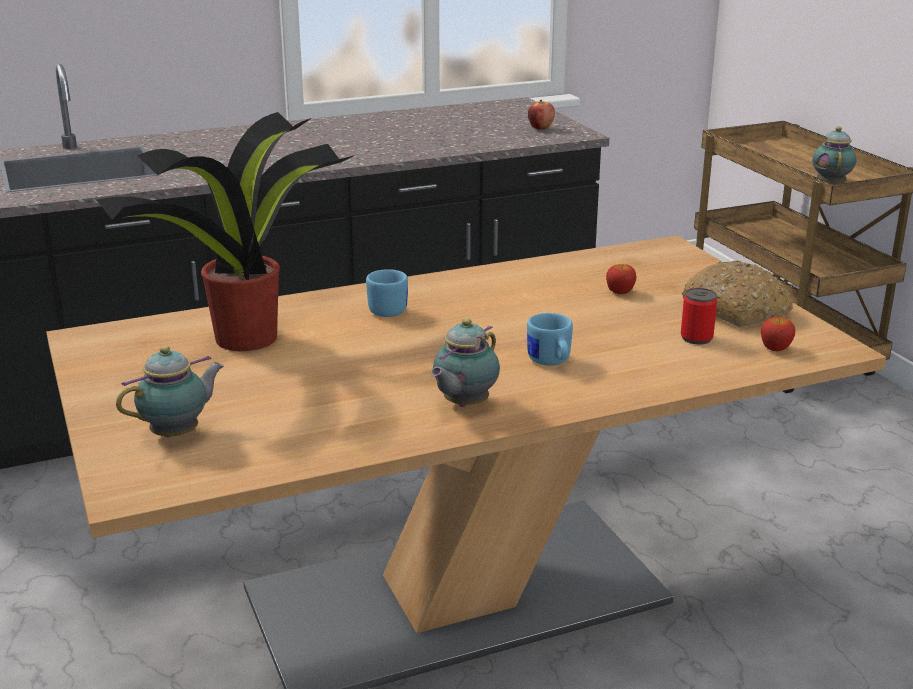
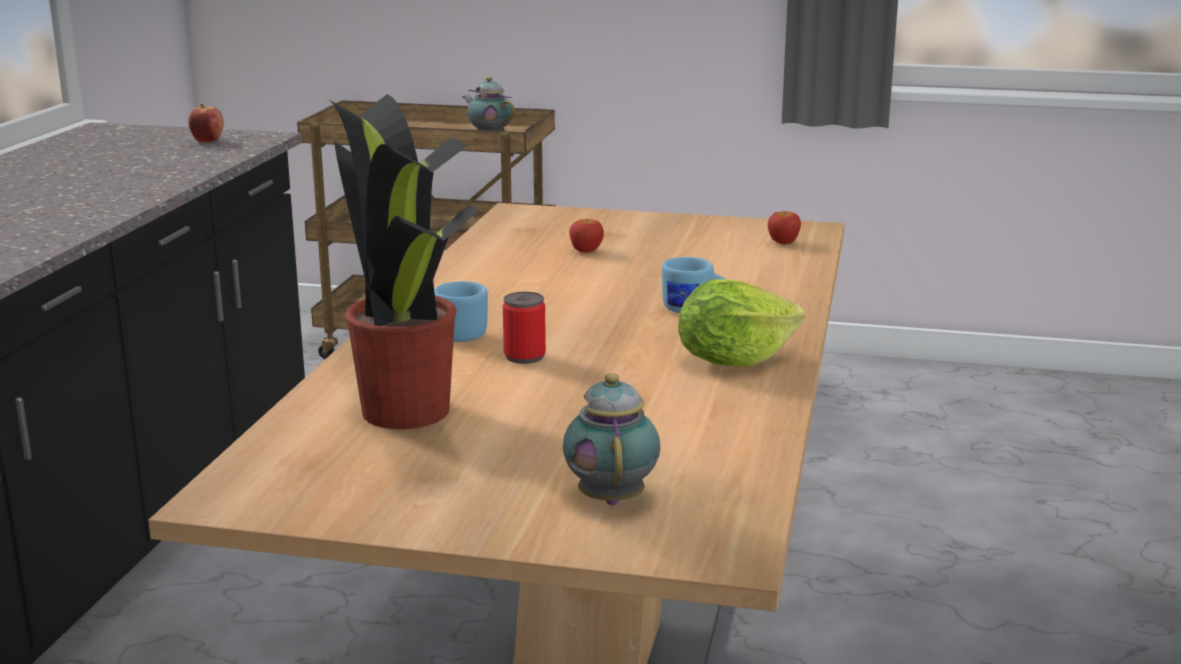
camera: 55 degrees left, 5 degrees down
(463, 404) = (733, 361): teapot -> lettuce
(696, 338) = (725, 256): can -> can (524, 357)
(737, 309) = (691, 231): bread -> none

